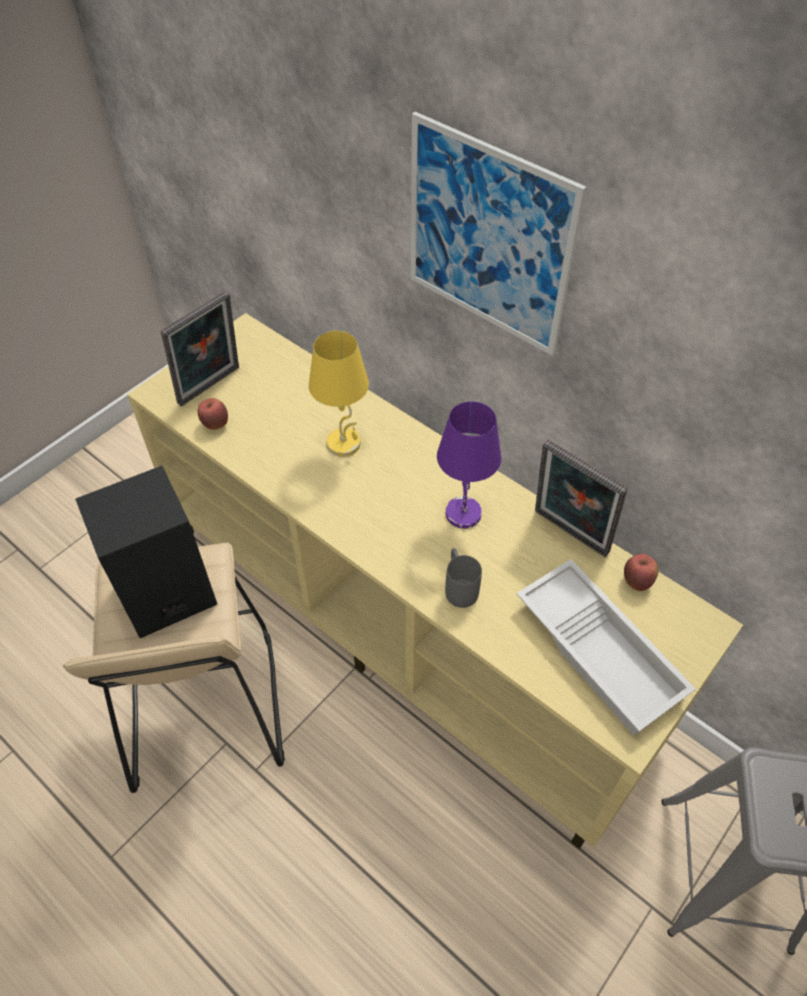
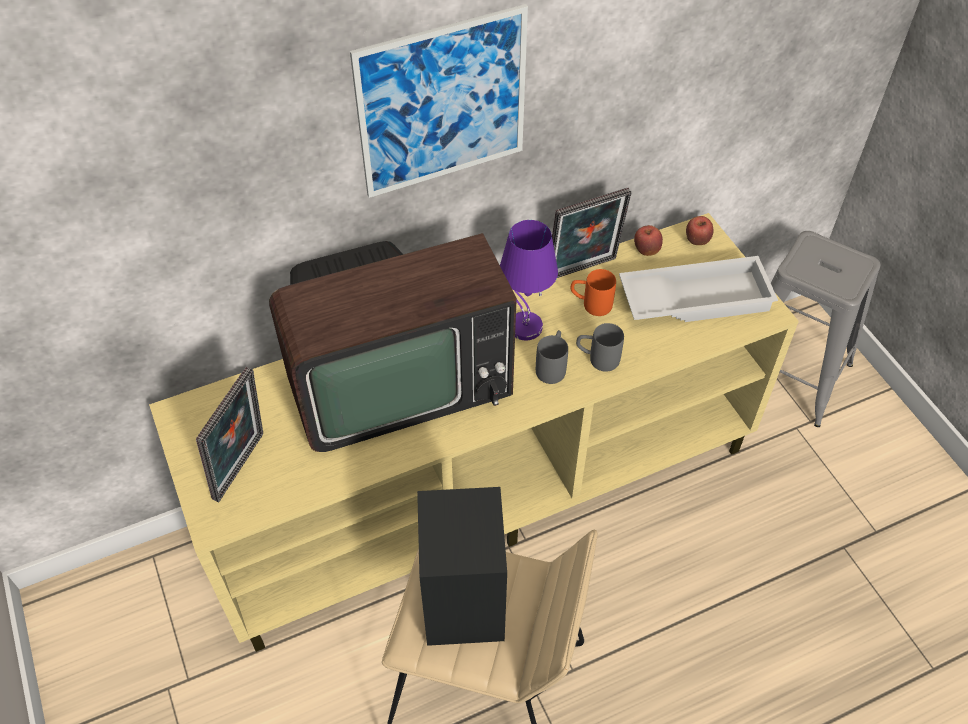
camera: 65 degrees left, 0 degrees up
(212, 387) = (243, 468): picture frame -> picture frame turned 45 degrees clockwise
(215, 424) = (299, 479): apple -> apple (697, 241)
(345, 444) = (395, 381): yellow table lamp -> television
(428, 552) = (552, 366): none -> grey mug
(527, 557) = (590, 304): none -> orange mug

